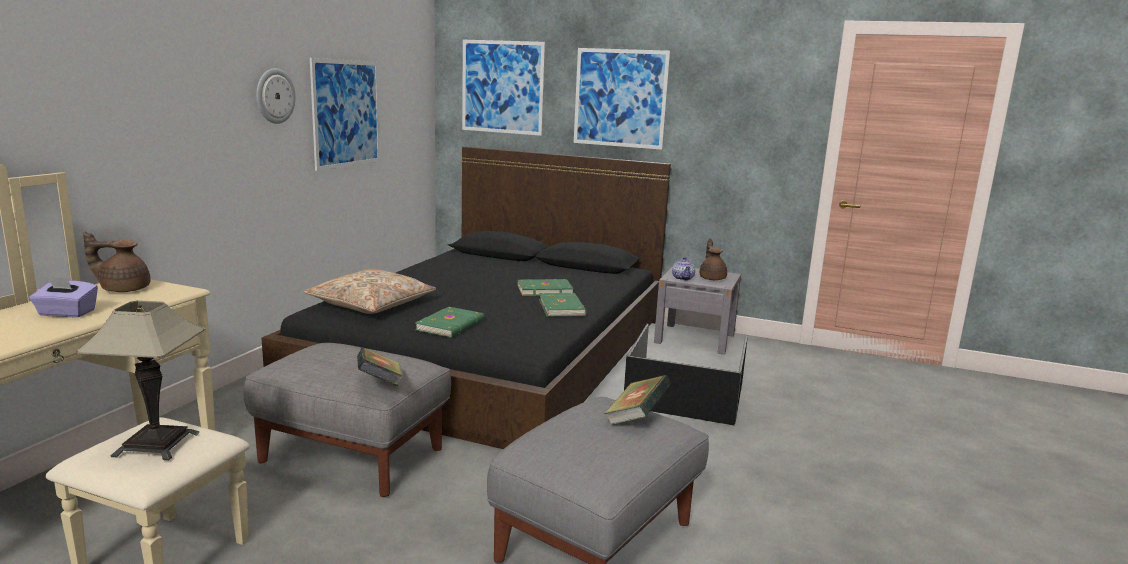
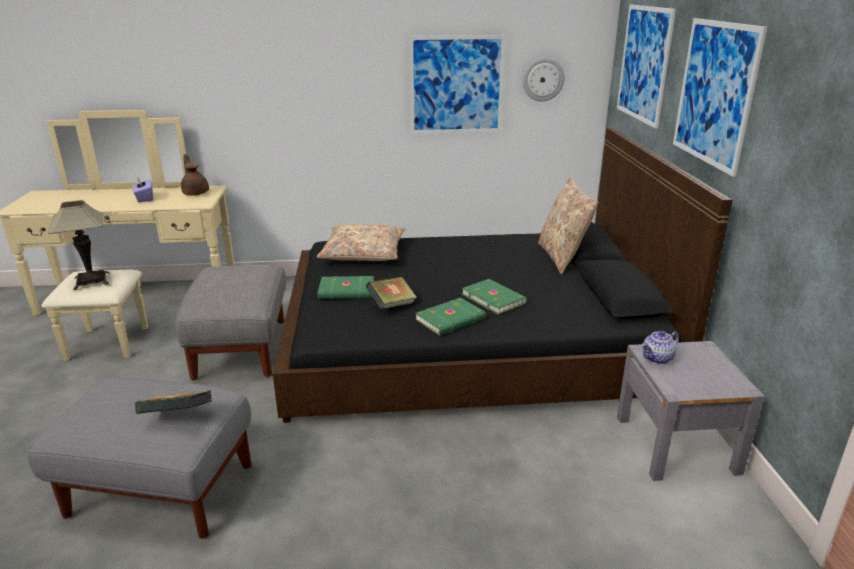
camera: 65 degrees right, 10 degrees up
(274, 96) = (365, 69): wall clock -> wall clock (543, 79)
(380, 384) = (197, 304): book -> book (392, 305)
(502, 260) = (562, 257): none -> beige pillow
(686, 395) = (490, 476): black storage box -> none
(712, 278) = (696, 378): brown teapot -> none

